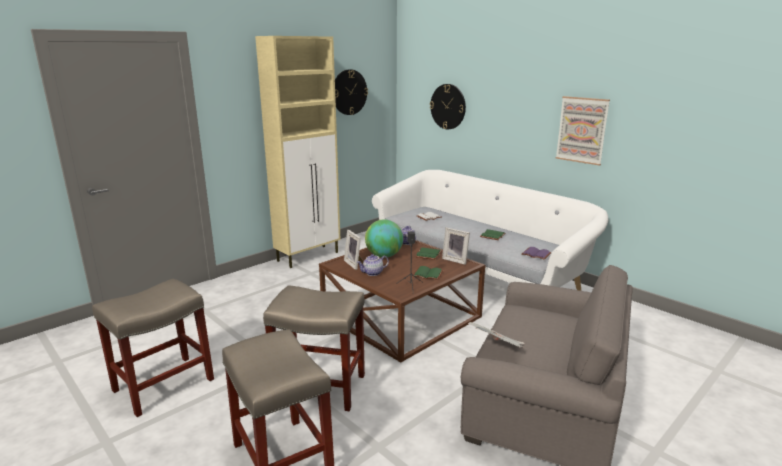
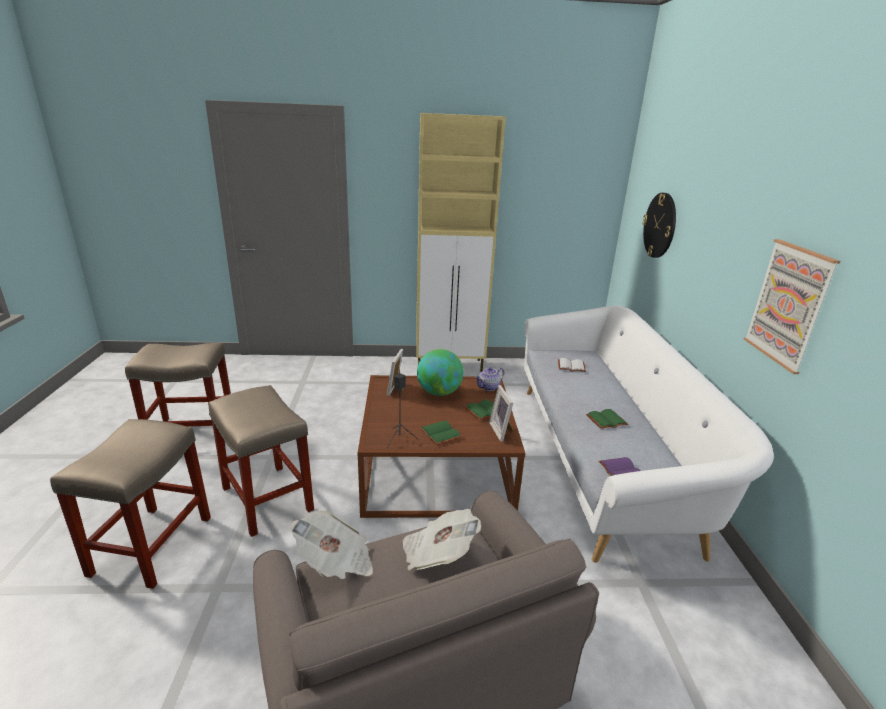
camera: 40 degrees right, 5 degrees up
(349, 92) = (545, 188): wall clock -> none
(373, 273) = (394, 407): teapot -> none
(532, 320) = (438, 554): none -> newspaper

